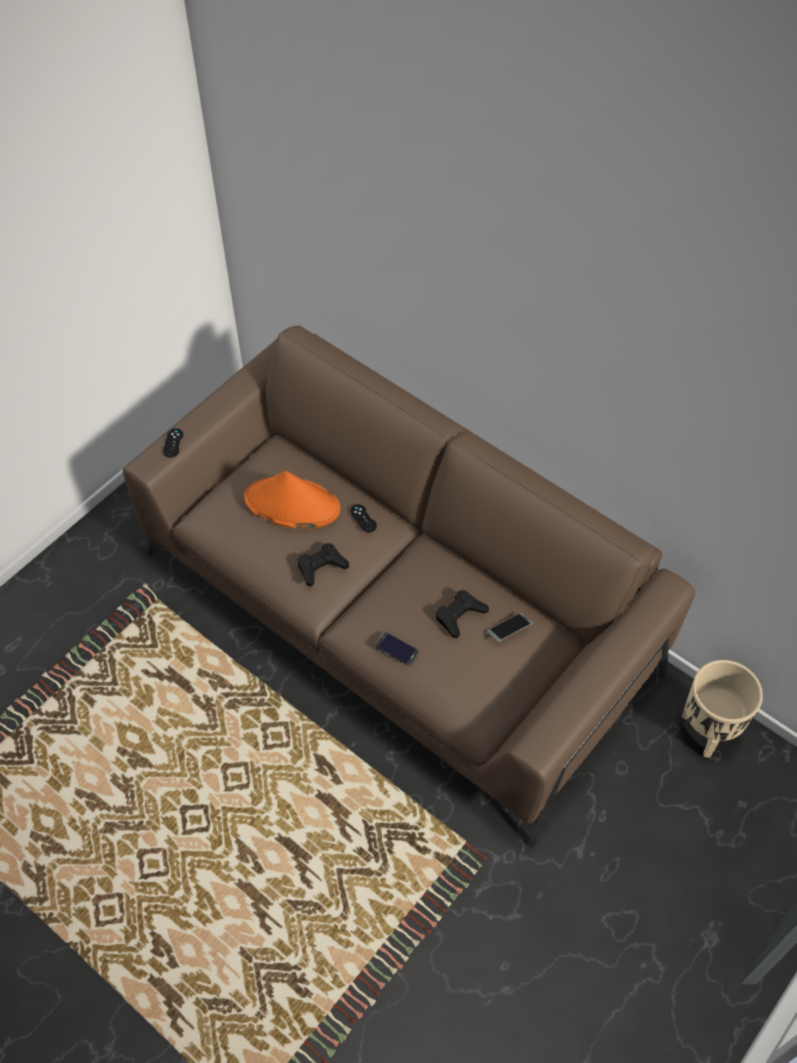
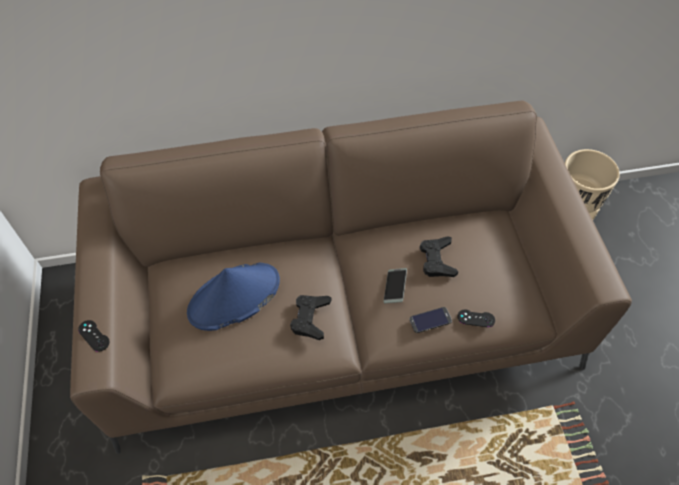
camera: 50 degrees left, 0 degrees up
(291, 504) = (234, 297): orange hat -> blue hat
(363, 518) = (294, 260): black game controller -> black game controller (476, 318)
(509, 629) = (474, 239): phone -> phone (395, 287)

